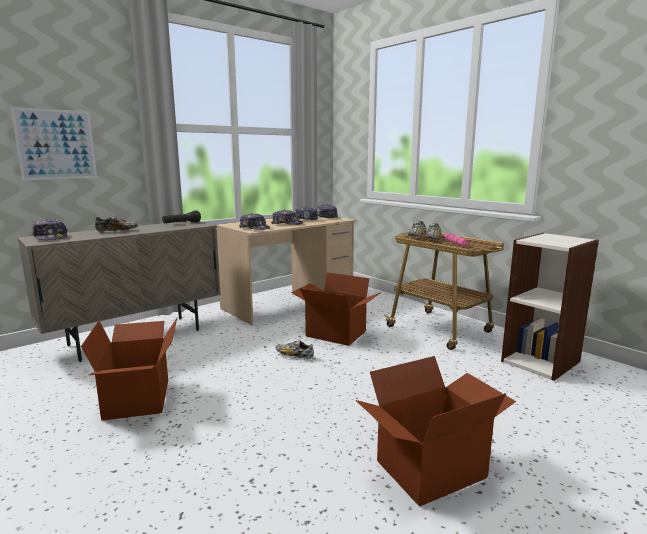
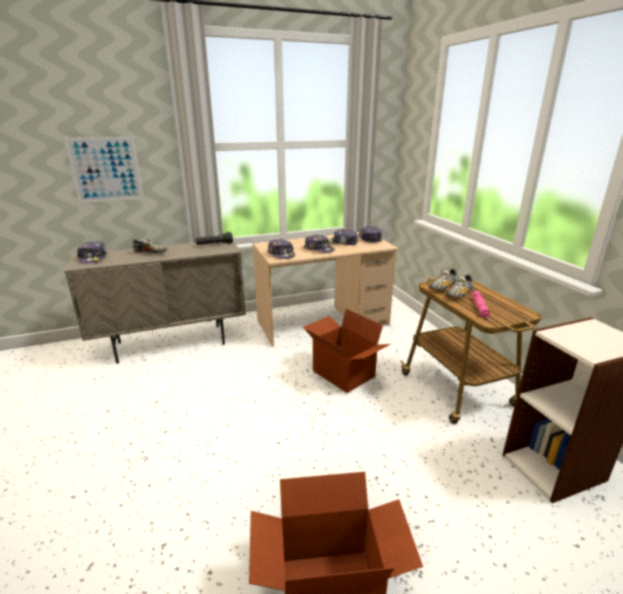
camera: 20 degrees right, 10 degrees up
(139, 399) = (134, 418): cardboard box -> none
(294, 356) = (287, 395): shoe -> none

